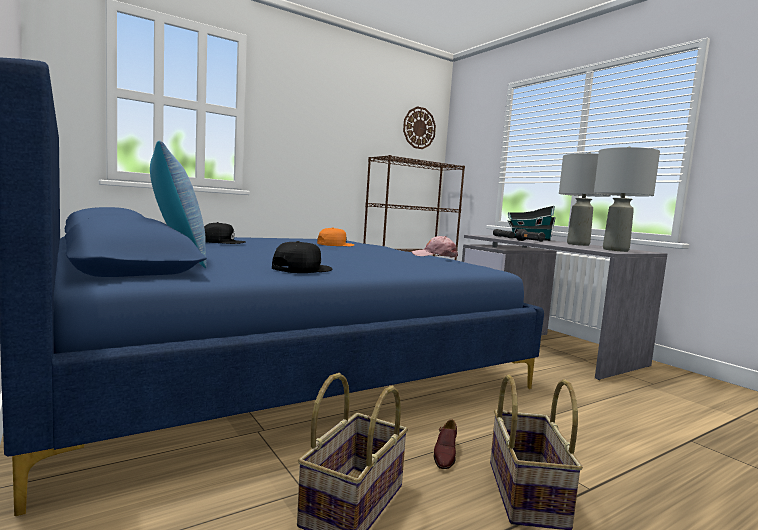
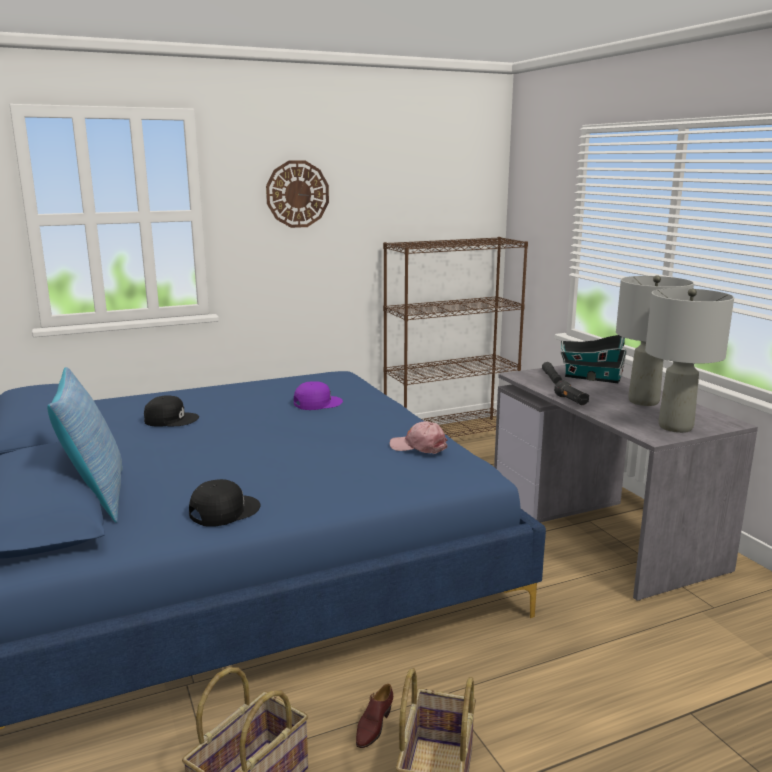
camera: 10 degrees right, 10 degrees up
(335, 244) = (317, 403): orange cap -> purple cap
(419, 128) = (461, 186): wall clock -> wall clock (297, 194)

